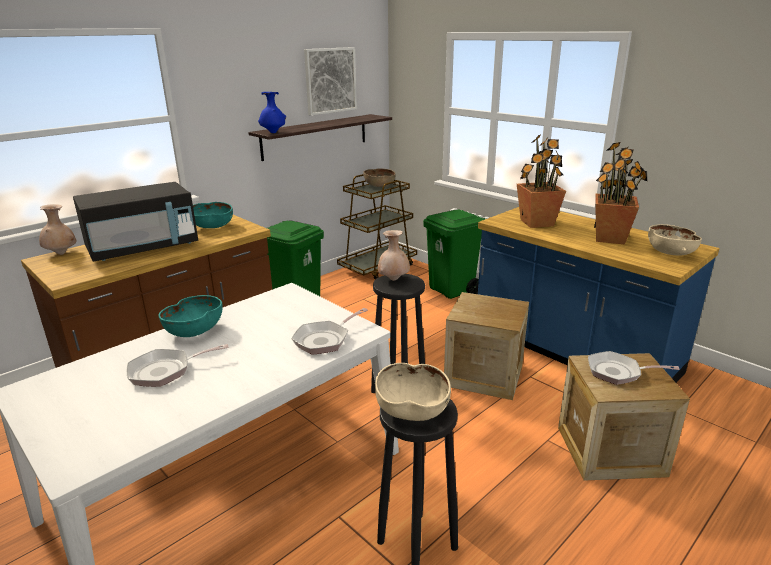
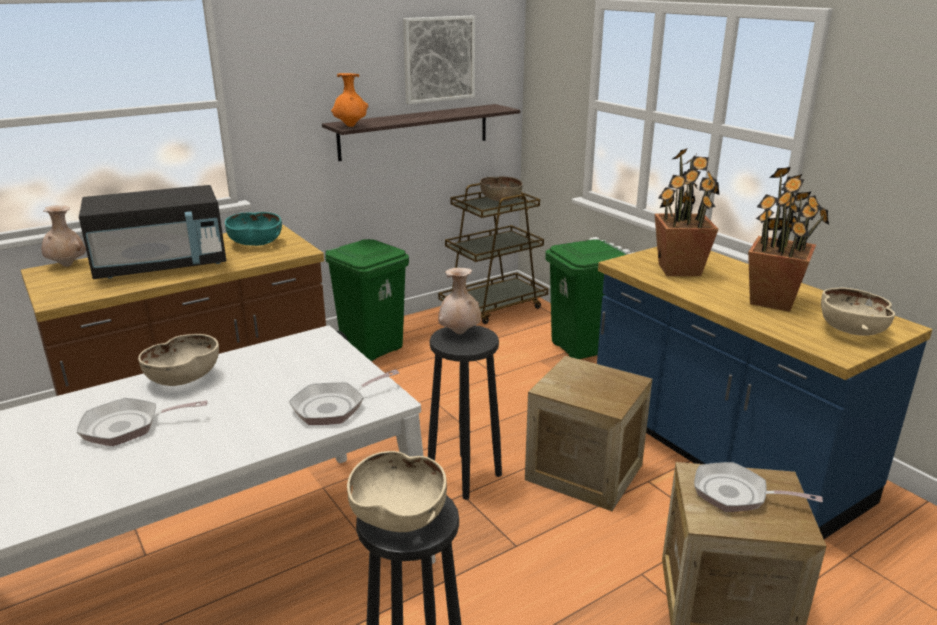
camera: 10 degrees right, 0 degrees up
(195, 331) = (184, 379): turquoise bowl -> beige bowl
(273, 133) = (350, 126): blue vase -> orange vase

